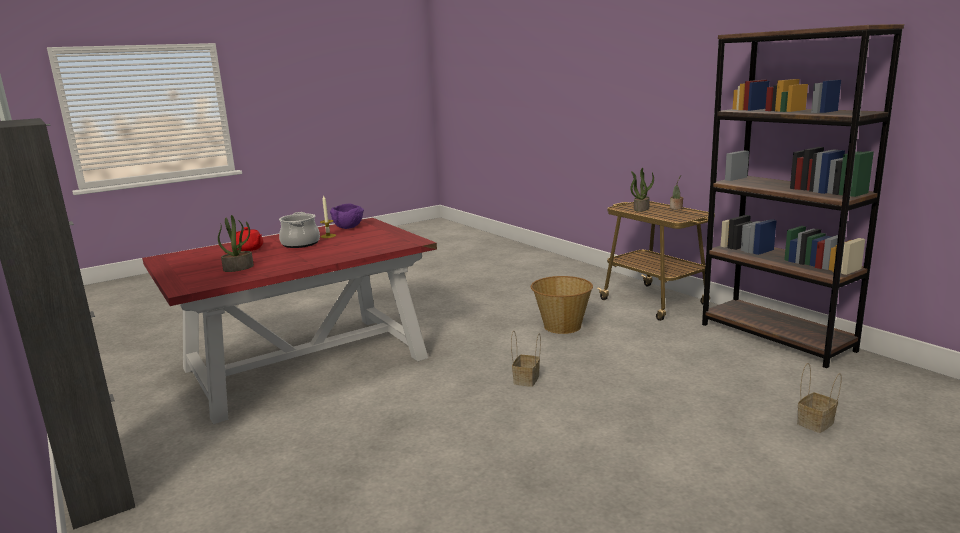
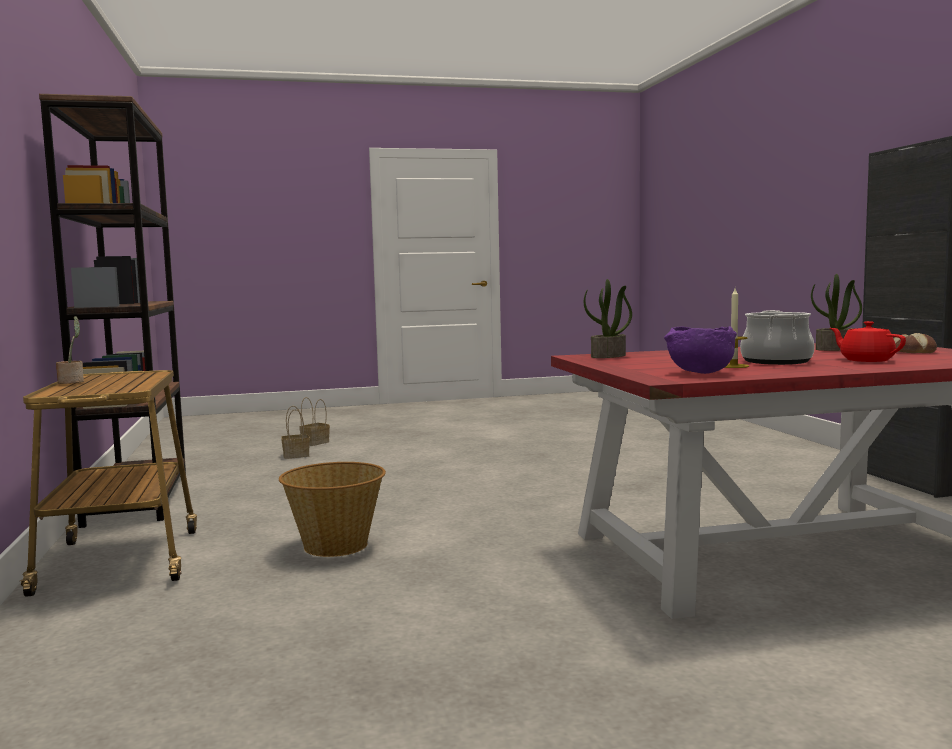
camera: 160 degrees left, 10 degrees down
(197, 266) = (911, 351): none -> bread
(526, 380) = (473, 499): basket -> basket (315, 442)
(641, 209) = (108, 387): potted plant -> potted plant (608, 356)

